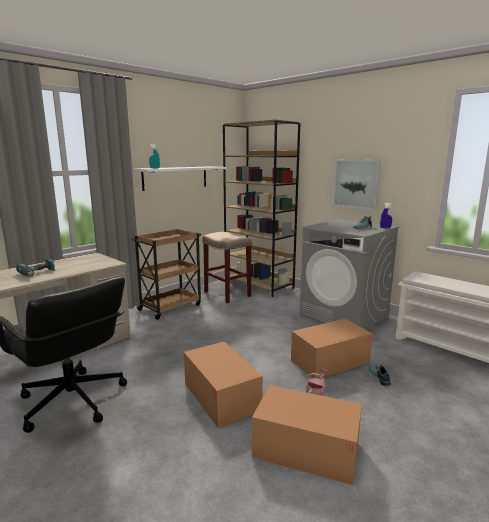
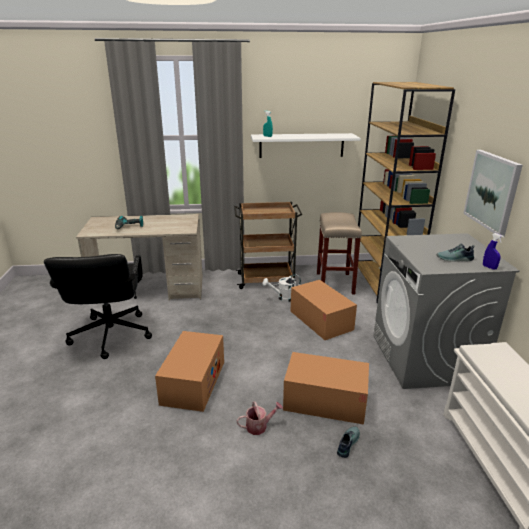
camera: 40 degrees right, 10 degrees up
(203, 314) = (283, 298): none -> white watering can
(306, 449) = (188, 462): cardboard box -> cardboard box (321, 320)

